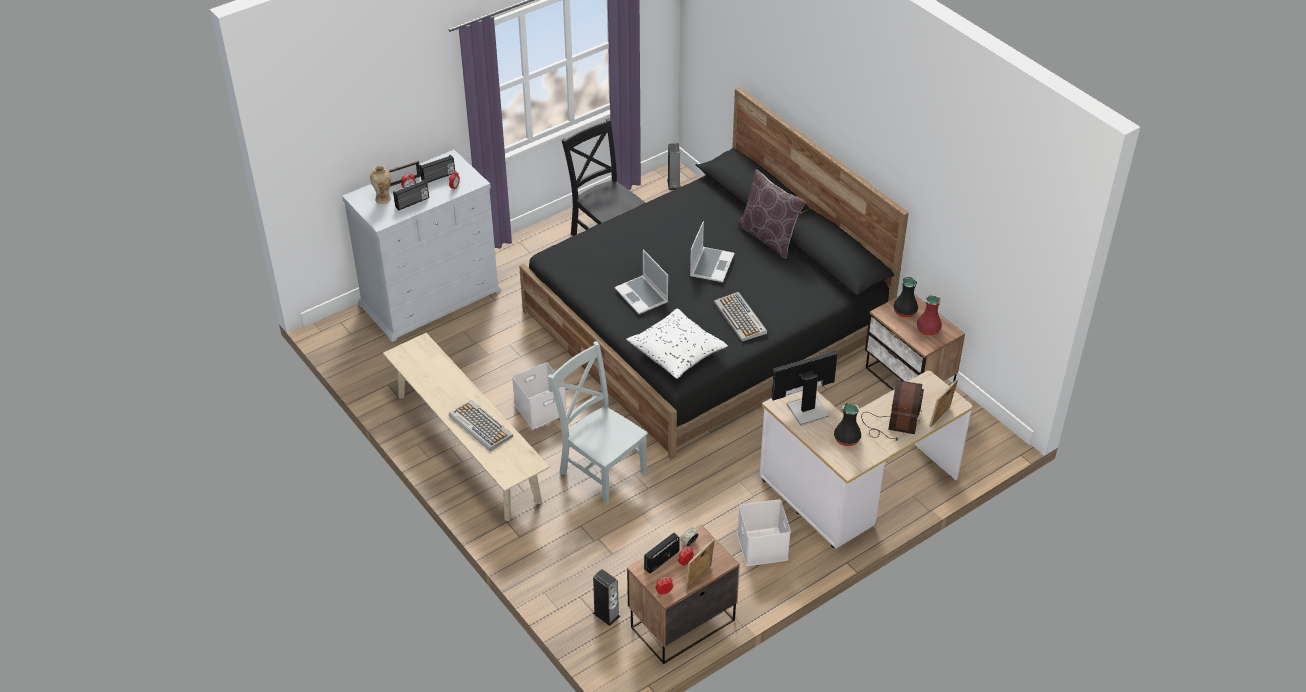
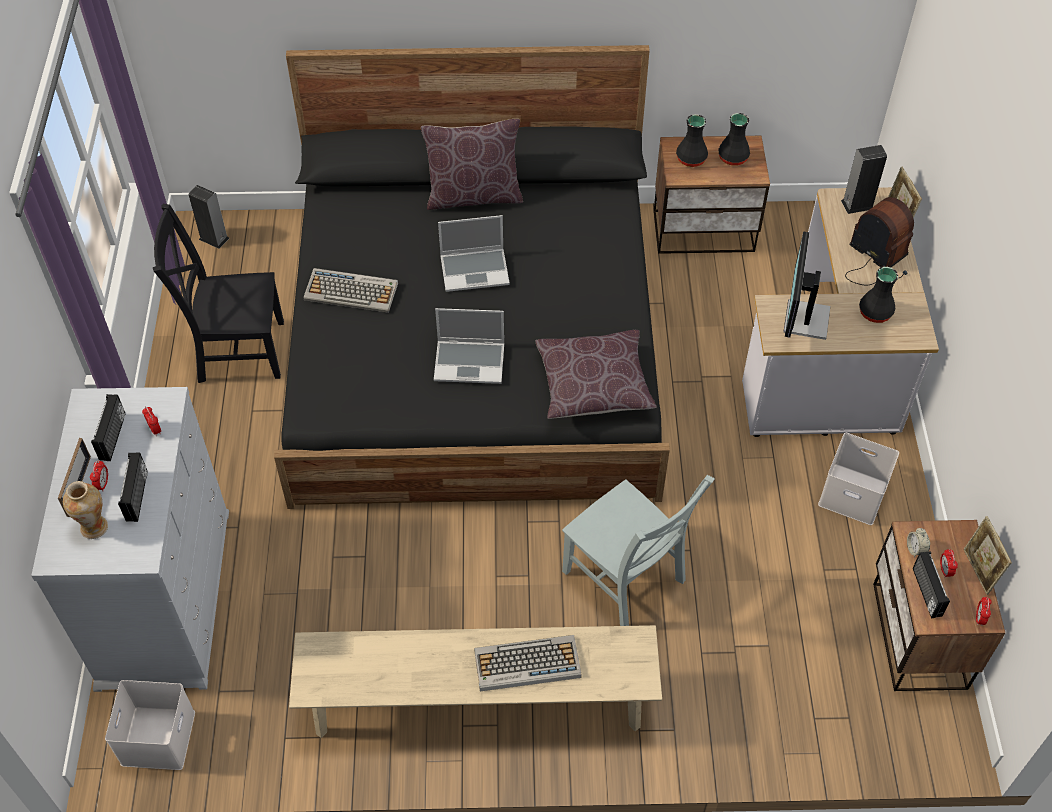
camera: 55 degrees left, 10 degrees up
(541, 408) = (474, 584): white storage box -> white storage box (157, 736)
(601, 470) = (626, 580): grey chair -> grey chair turned 120 degrees counterclockwise
(606, 614) = (859, 705): speaker -> speaker (857, 204)
(676, 352) = (593, 385): white pillow -> brown pillow
(711, 265) = (475, 270): laptop -> laptop turned 120 degrees clockwise
(741, 318) = (586, 295): keyboard -> keyboard (352, 291)
(928, 329) = (732, 157): red vase -> black vase

